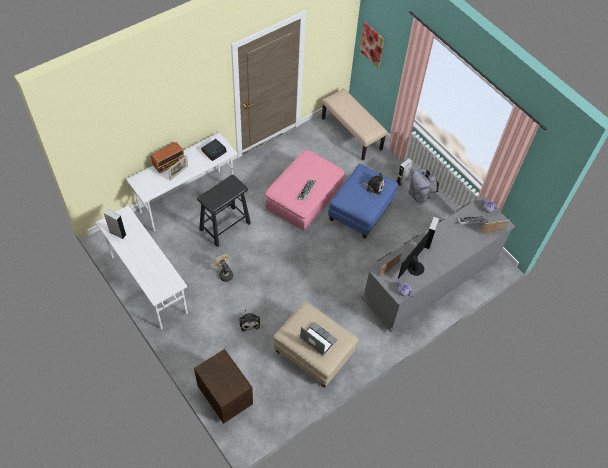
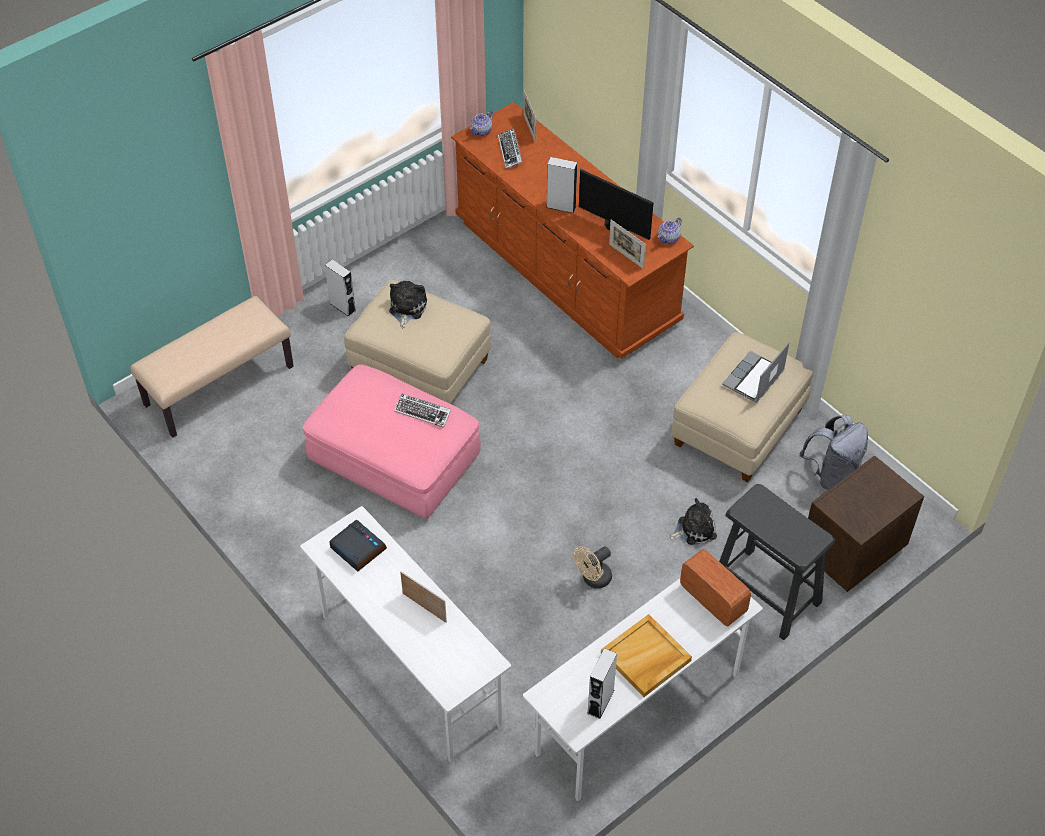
camera: 90 degrees left, 5 degrees down
(136, 253) = (645, 658): none -> beige tray
(169, 163) = (397, 630): radio -> radio (712, 599)
(224, 226) = (475, 591): black stool -> black stool (766, 593)
(360, 210) = (420, 368): blue ottoman -> beige ottoman
(372, 44) = (123, 229): picture -> none
(419, 196) = (380, 282): grey backpack -> grey backpack (832, 473)
(430, 280) = (565, 271): grey dresser -> brown dresser

